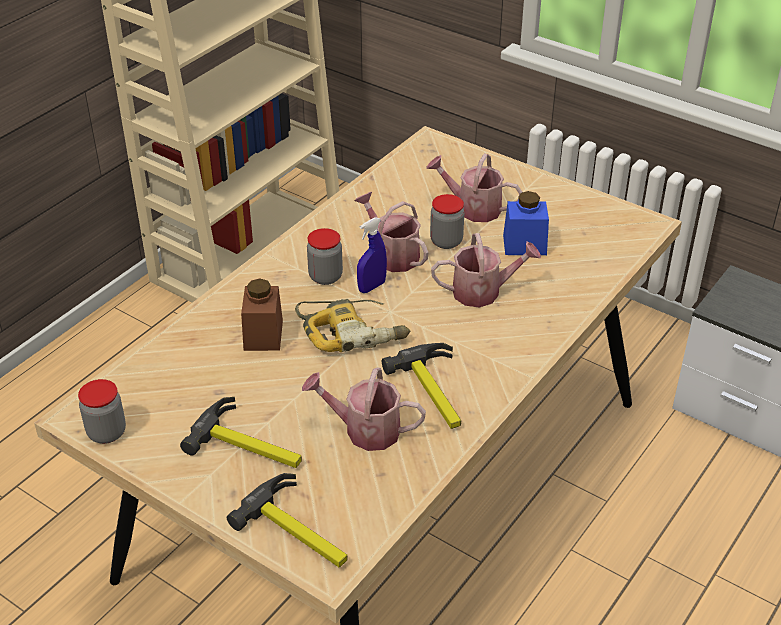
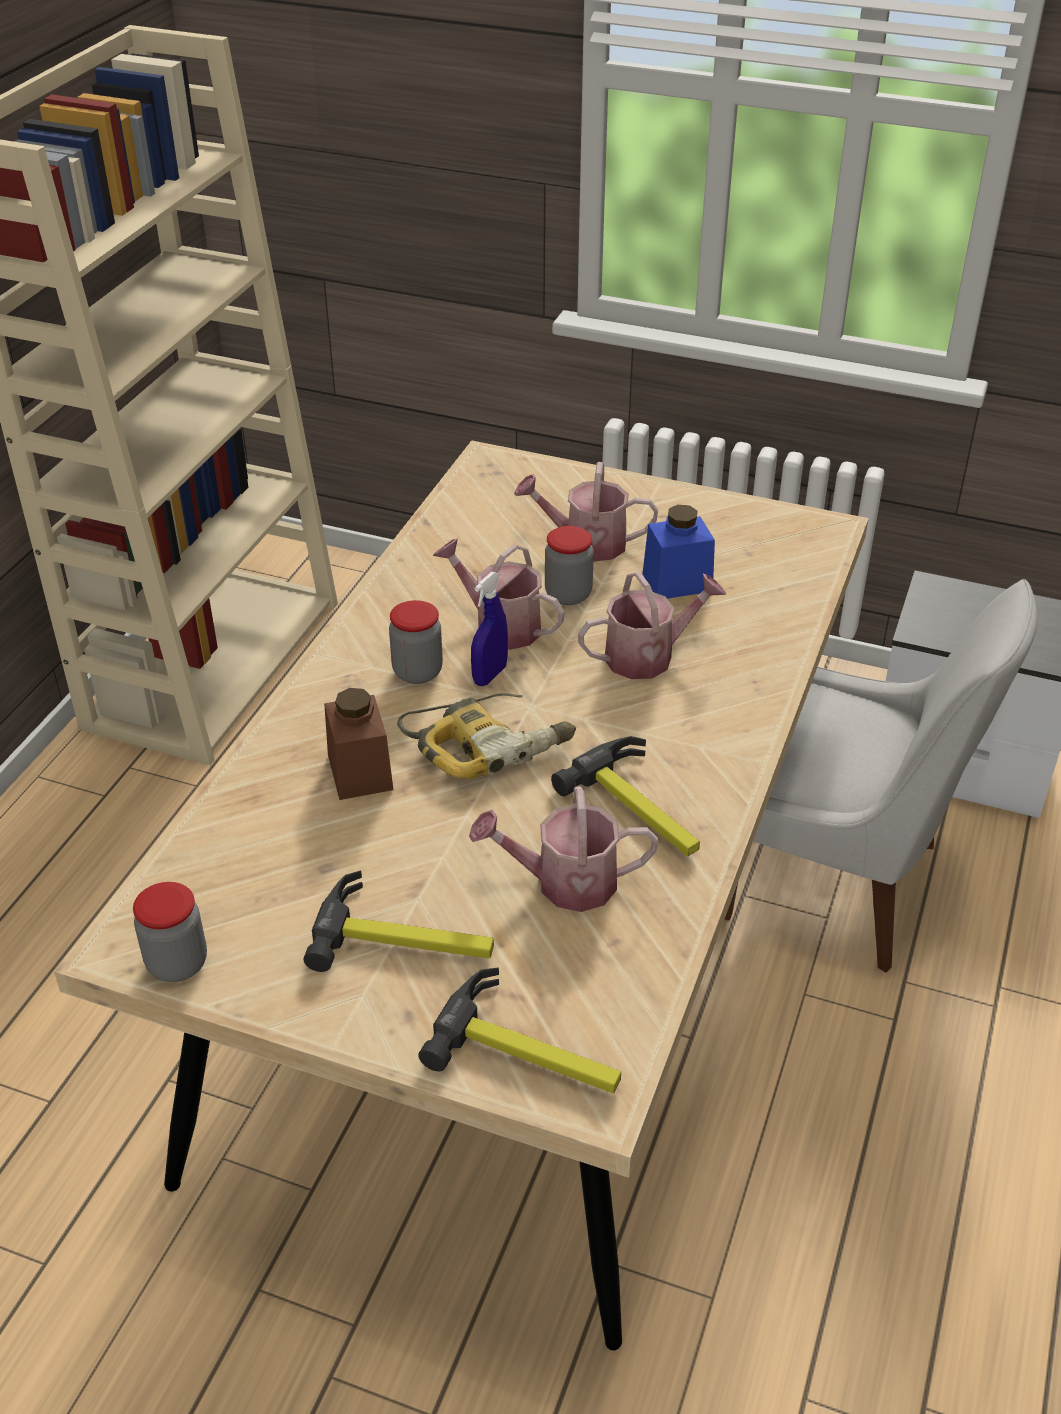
camera: 15 degrees left, 0 degrees up
(624, 479) = (839, 884): none -> white chair

